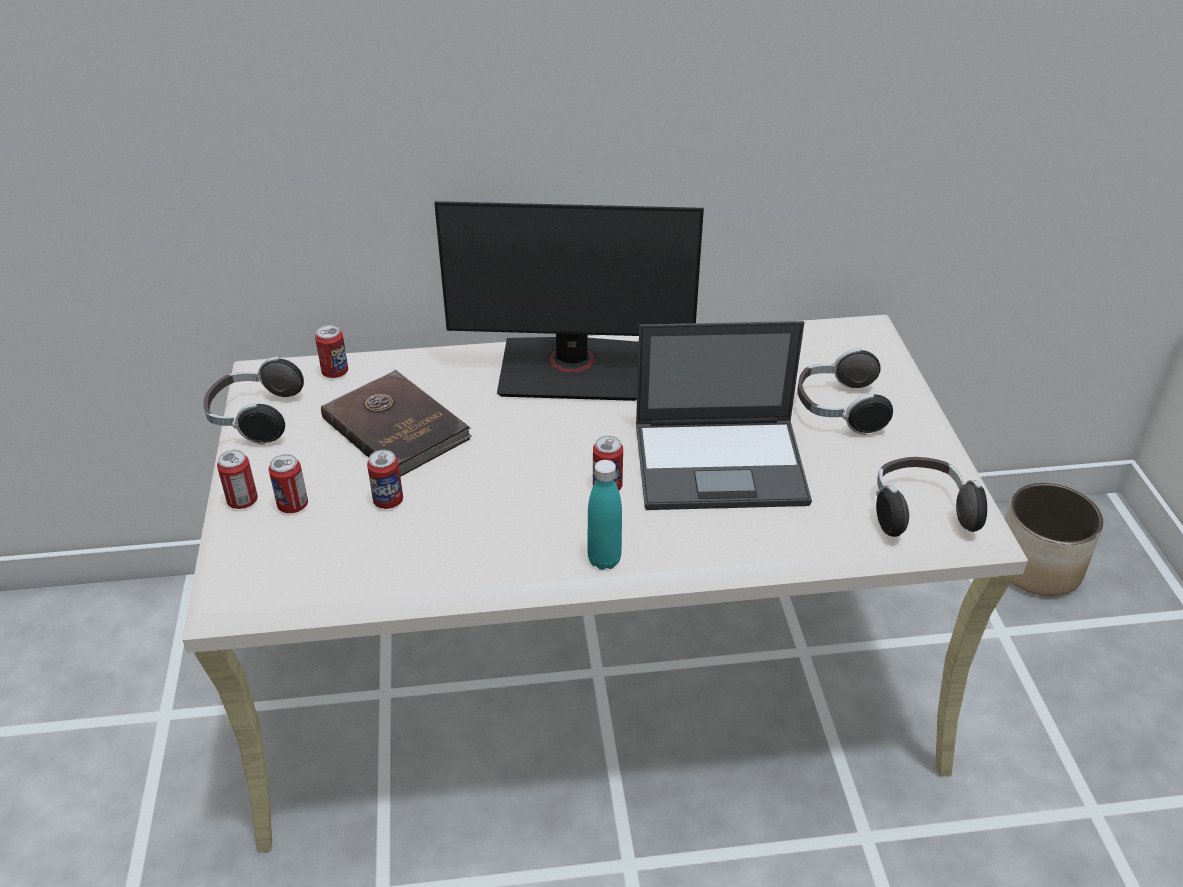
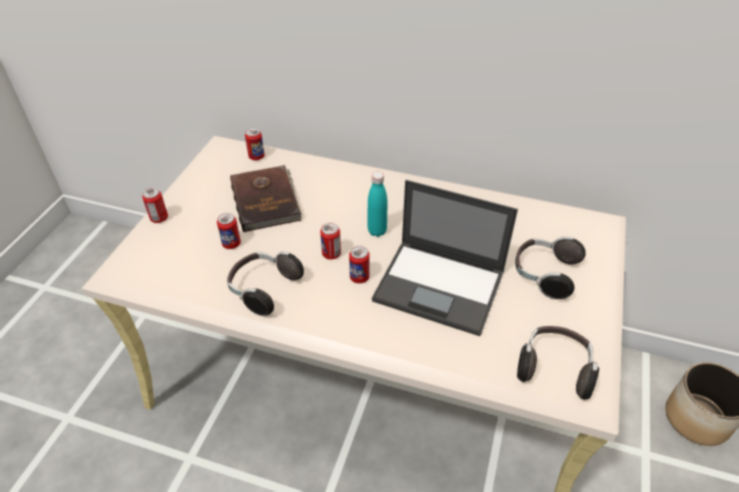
camera: 25 degrees right, 5 degrees up
(255, 418) = (198, 171): headphones -> headphones (263, 289)
(293, 505) = (181, 229): can -> can (331, 254)
(571, 369) = (388, 194): monitor -> none
(604, 560) = (325, 325): turquoise bottle -> turquoise bottle (377, 231)

